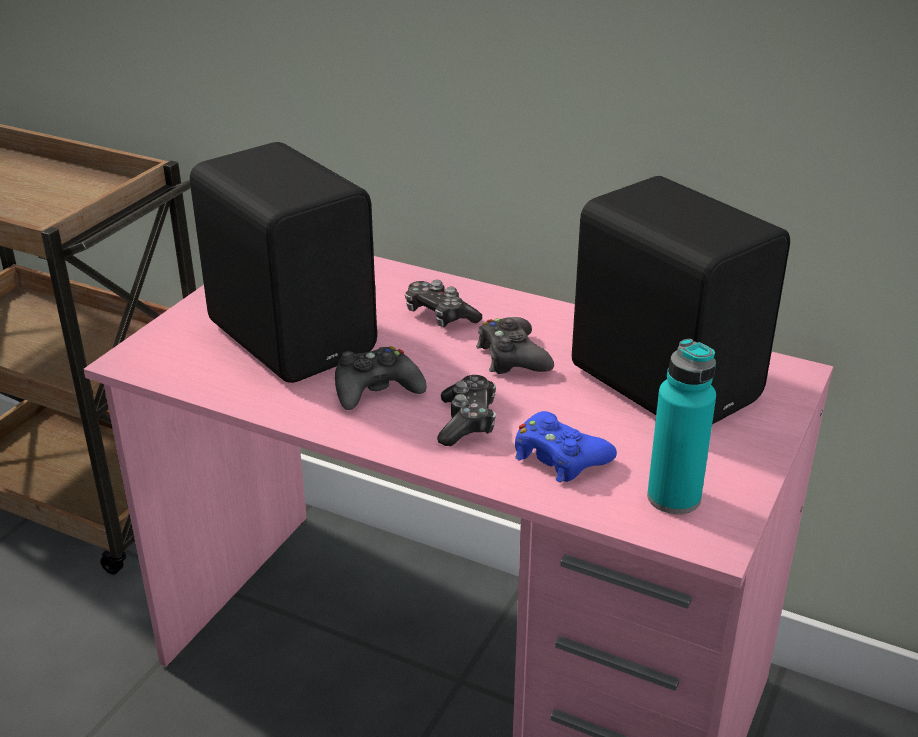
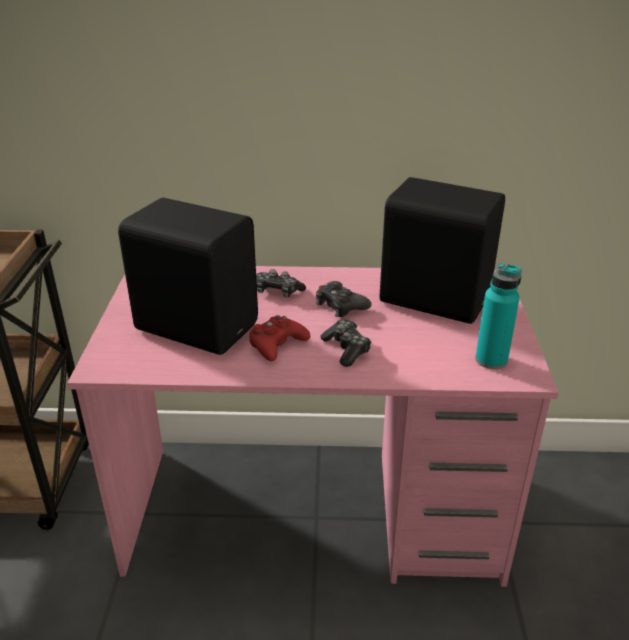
camera: 25 degrees left, 0 degrees up
(376, 389) = (277, 344): black game controller -> red game controller
(559, 457) = (414, 355): blue game controller -> none

